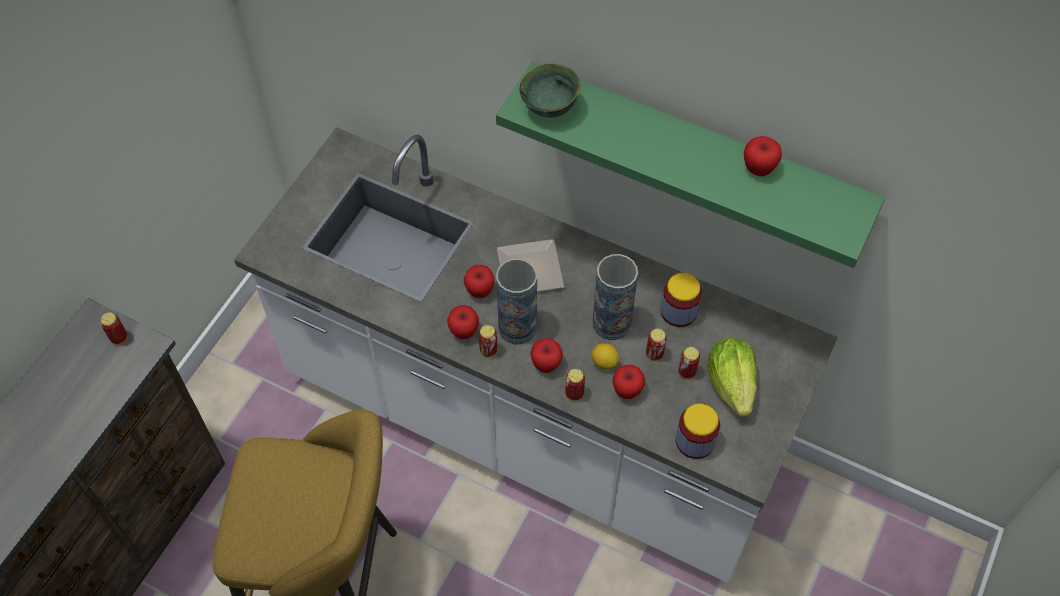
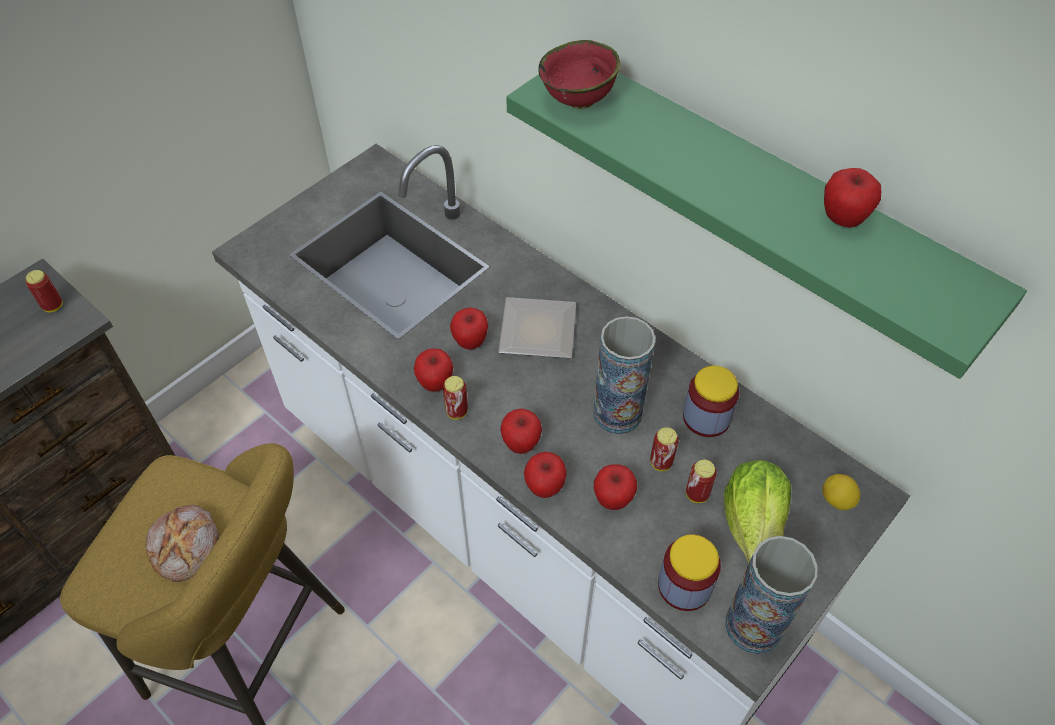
camera: 15 degrees right, 5 degrees down
(302, 505) = (187, 546): none -> bread
(517, 328) = (500, 393): vase -> vase (753, 626)
(551, 109) = (579, 102): green bowl -> red bowl
(574, 394) = (544, 487): can -> apple
(604, 362) = (594, 458): lemon -> lemon (836, 500)

